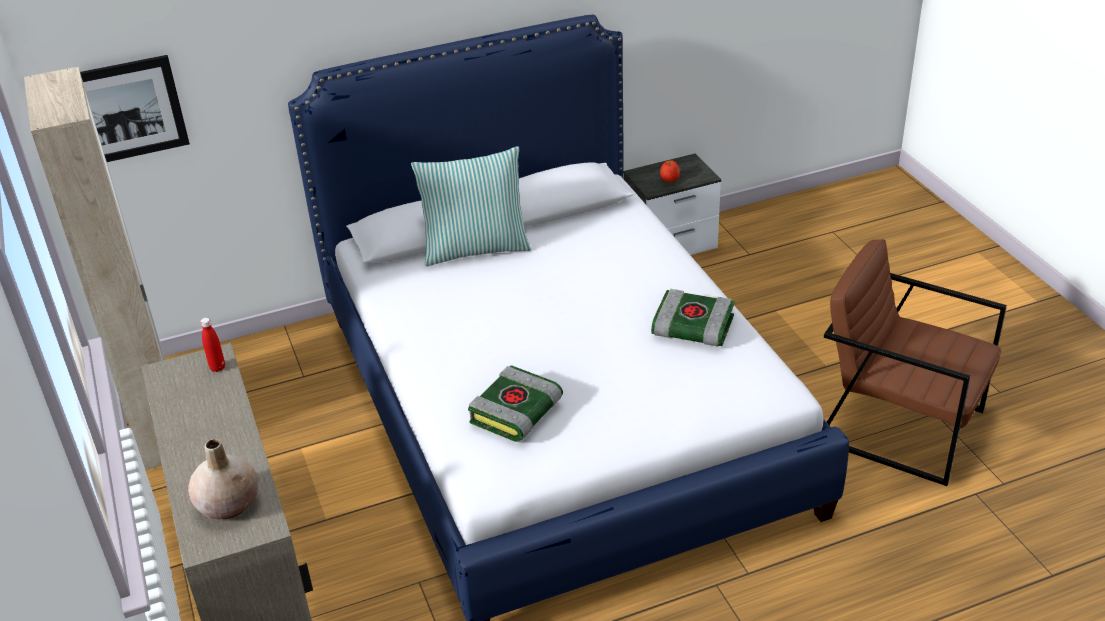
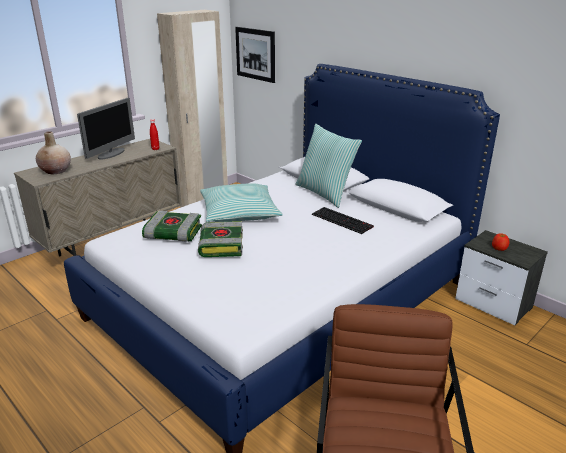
camera: 65 degrees right, 10 degrees down
(193, 426) = (111, 154): none -> monitor
(483, 339) = (239, 212): none -> pillow
(571, 257) = (343, 220): none -> keyboard
(691, 328) = (297, 276): book -> book (220, 245)

